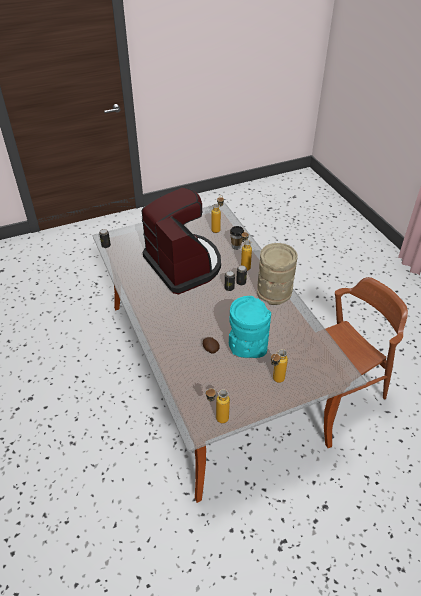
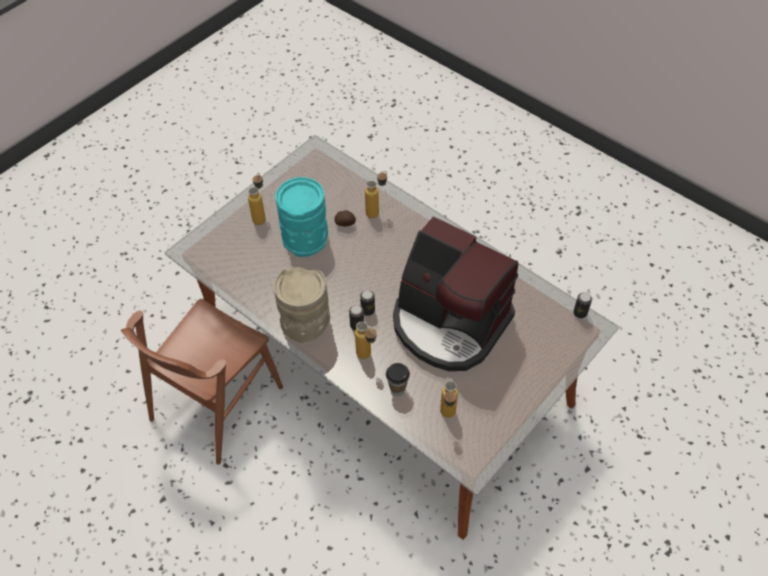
camera: 155 degrees right, 10 degrees up
(217, 419) = (302, 164): bottle -> bottle (377, 211)

